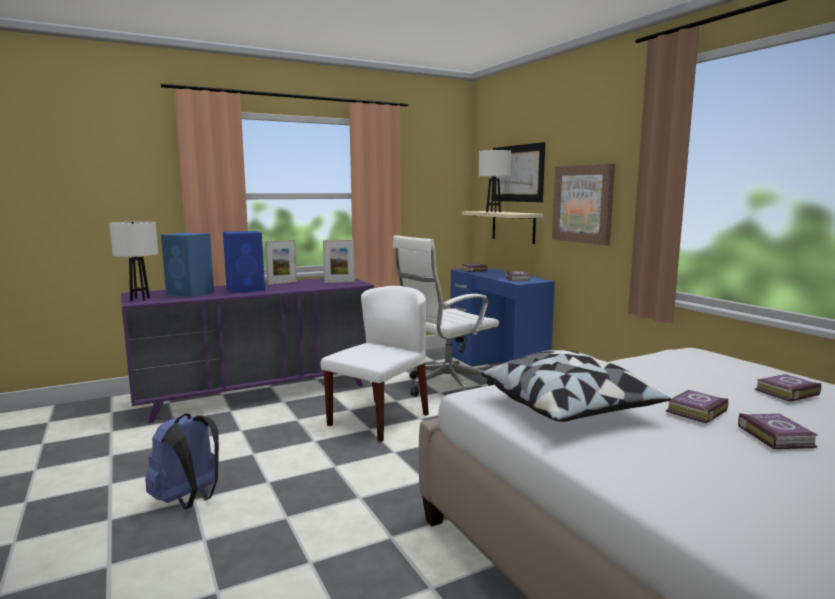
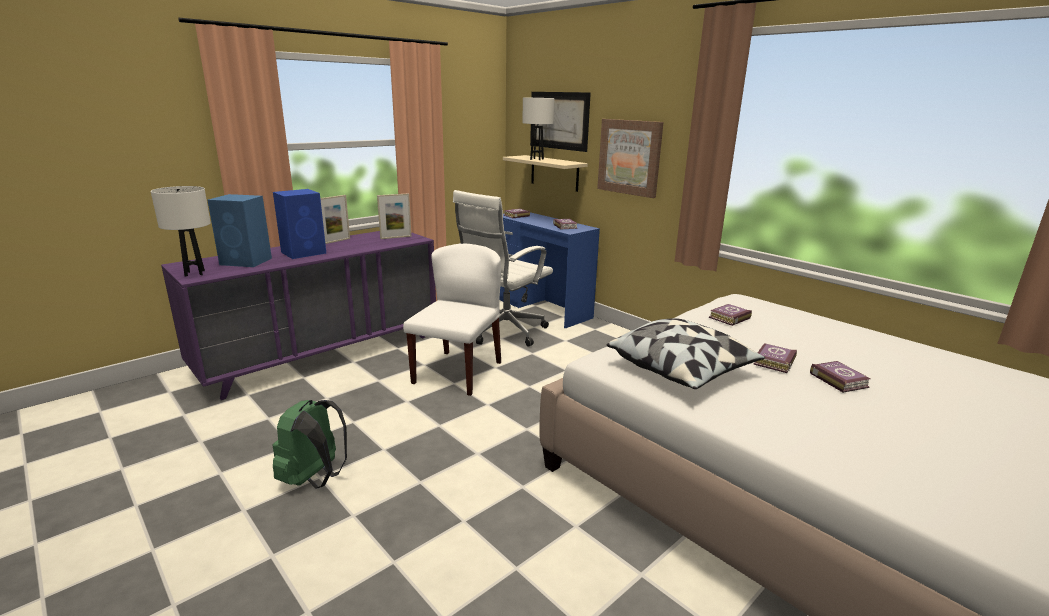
camera: 15 degrees left, 10 degrees up
(188, 500) = (315, 478): blue backpack -> green backpack
(785, 392) = (826, 337): book -> book (728, 318)

